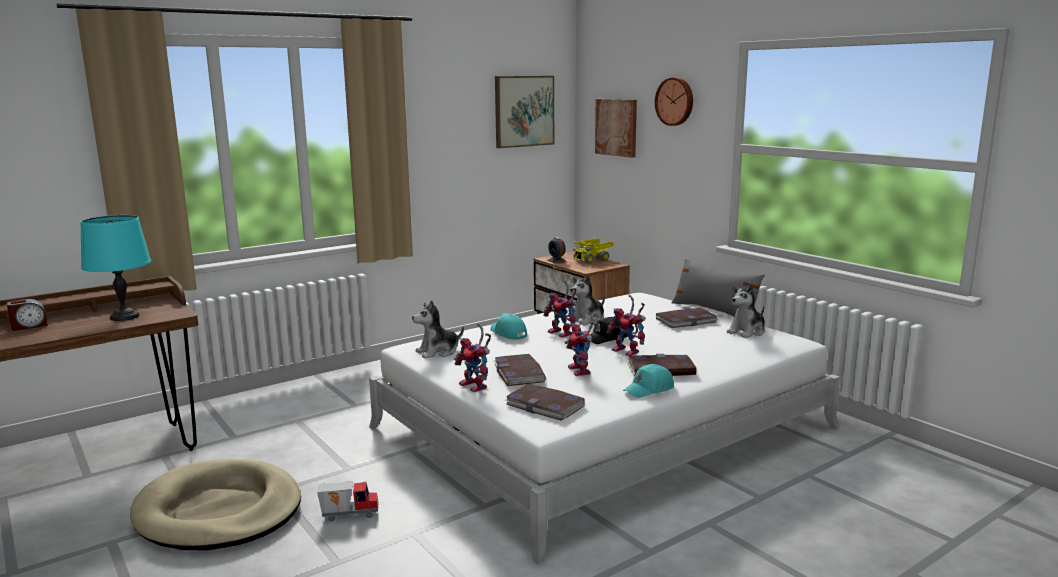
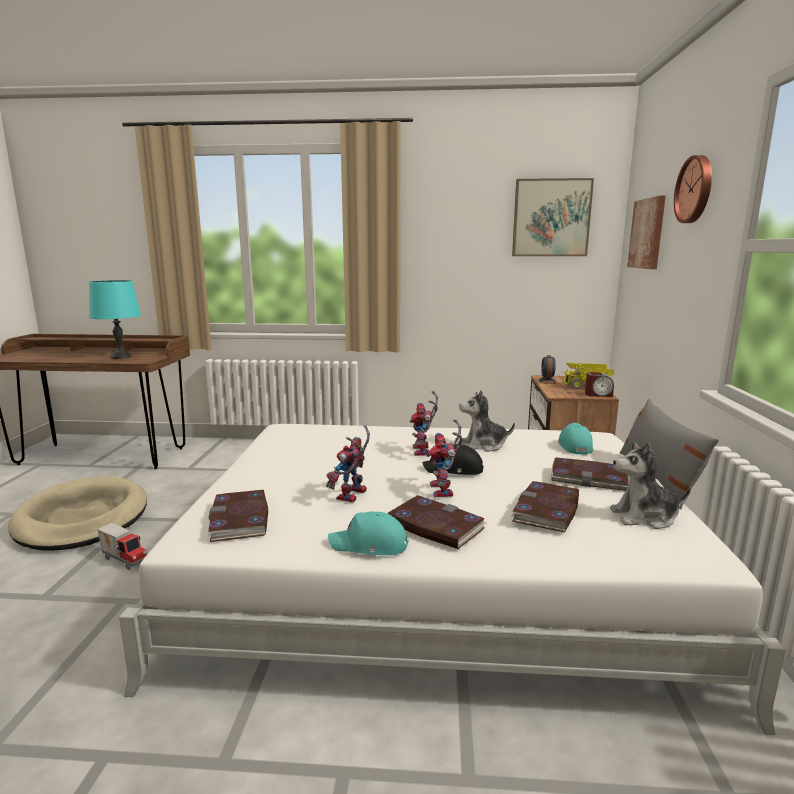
camera: 40 degrees right, 0 degrees up
(29, 326) = (74, 353): alarm clock -> alarm clock (598, 394)
(438, 352) = (293, 437): plush toy -> none
(476, 386) = (241, 477): toy robot -> none
(508, 333) = (379, 438): turquoise cap -> turquoise cap (574, 446)
(519, 373) = (298, 477): book -> book (547, 510)

